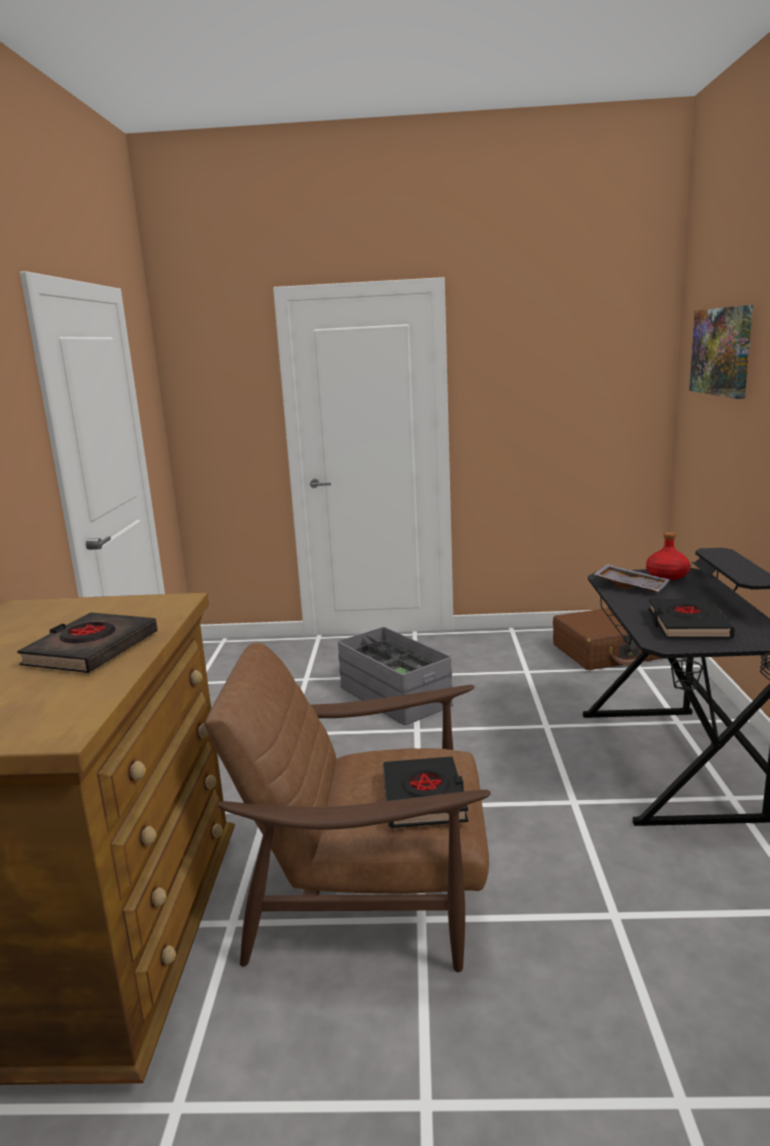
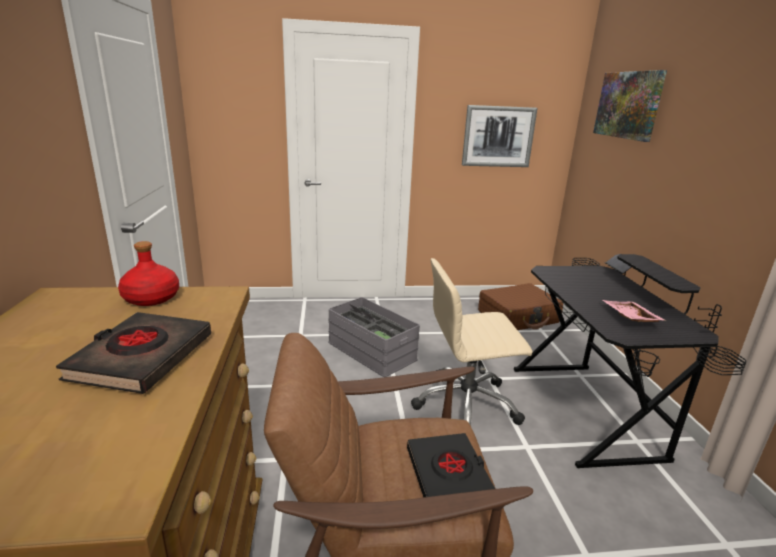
camera: 10 degrees left, 5 degrees up
(504, 756) = (465, 405): none -> beige office chair
(564, 405) = (498, 136): none -> picture
(631, 586) = (568, 280): grey tray -> none
(667, 576) = (588, 272): red bottle -> red bottle (151, 298)
(687, 625) = (628, 318): black book -> pink tray

